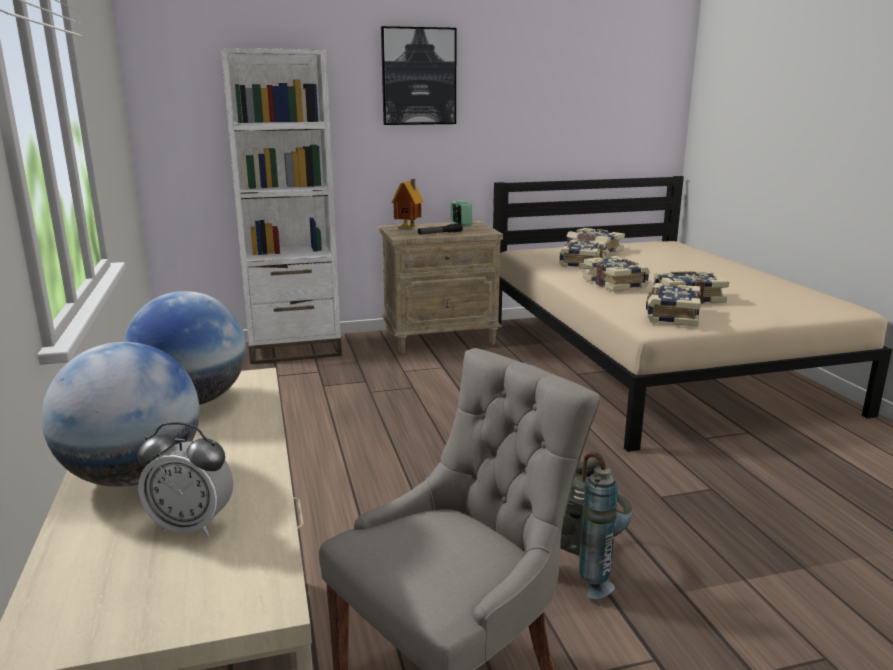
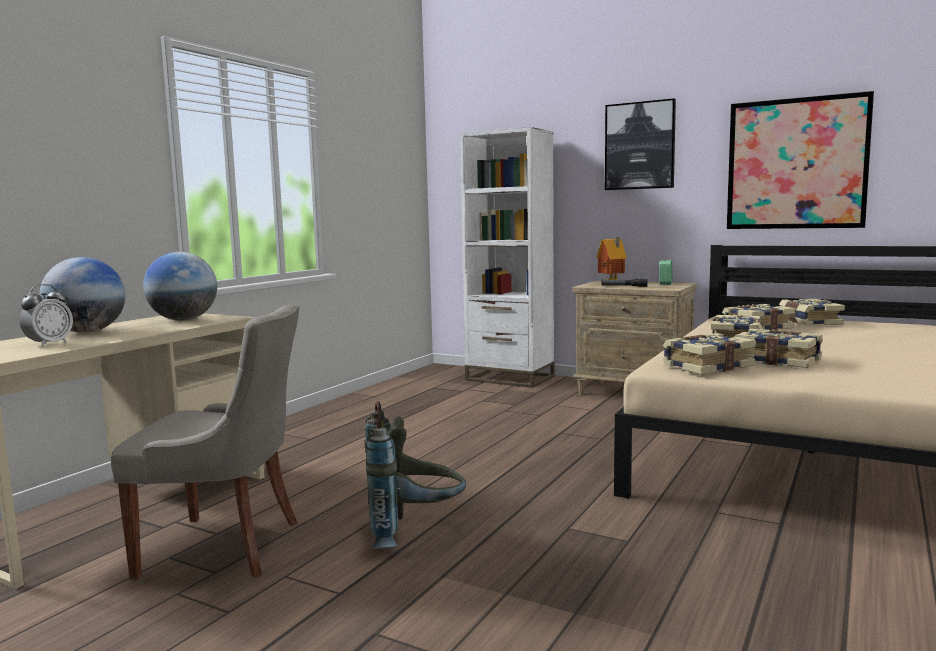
camera: 45 degrees right, 10 degrees down
(191, 526) = (49, 344): alarm clock -> alarm clock turned 120 degrees counterclockwise
(561, 104) = (796, 164): none -> picture

